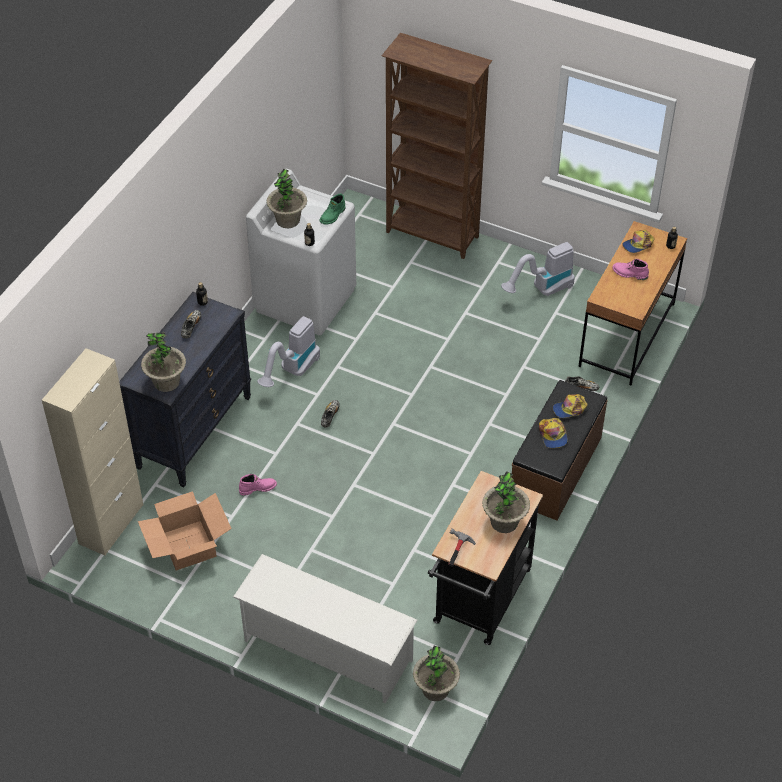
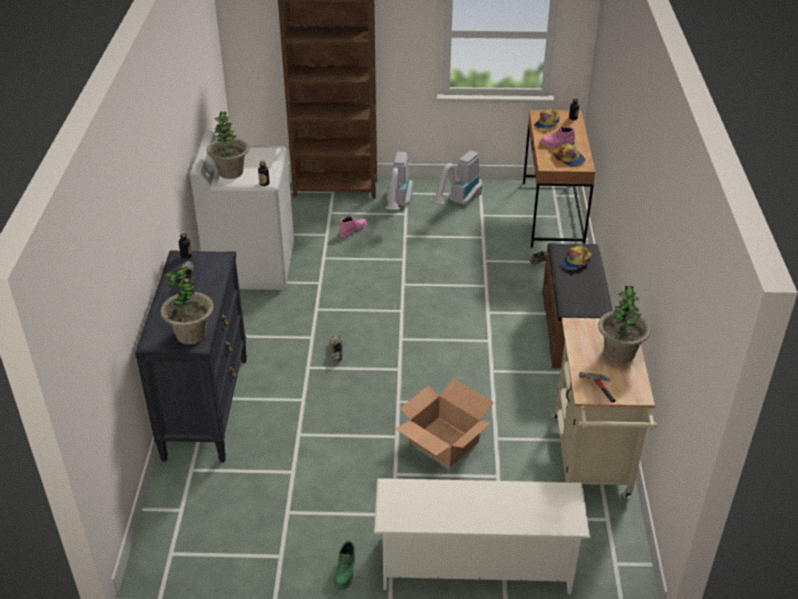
camera: 25 degrees left, 10 degrees down
(111, 524) = (163, 525): beige cabinet -> none
(188, 546) = (262, 516): cardboard box -> cardboard box (444, 442)
(258, 488) = (304, 436): pink boot -> pink boot (353, 230)
(292, 372) = (275, 326): vacuum cleaner -> vacuum cleaner (398, 205)
(333, 216) = (272, 159): green boot -> green boot (345, 572)
(435, 689) = (610, 559): potted plant -> none
(480, 602) = (591, 463): black cart -> beige cart
(553, 435) = (578, 285): cap -> cap (569, 159)

